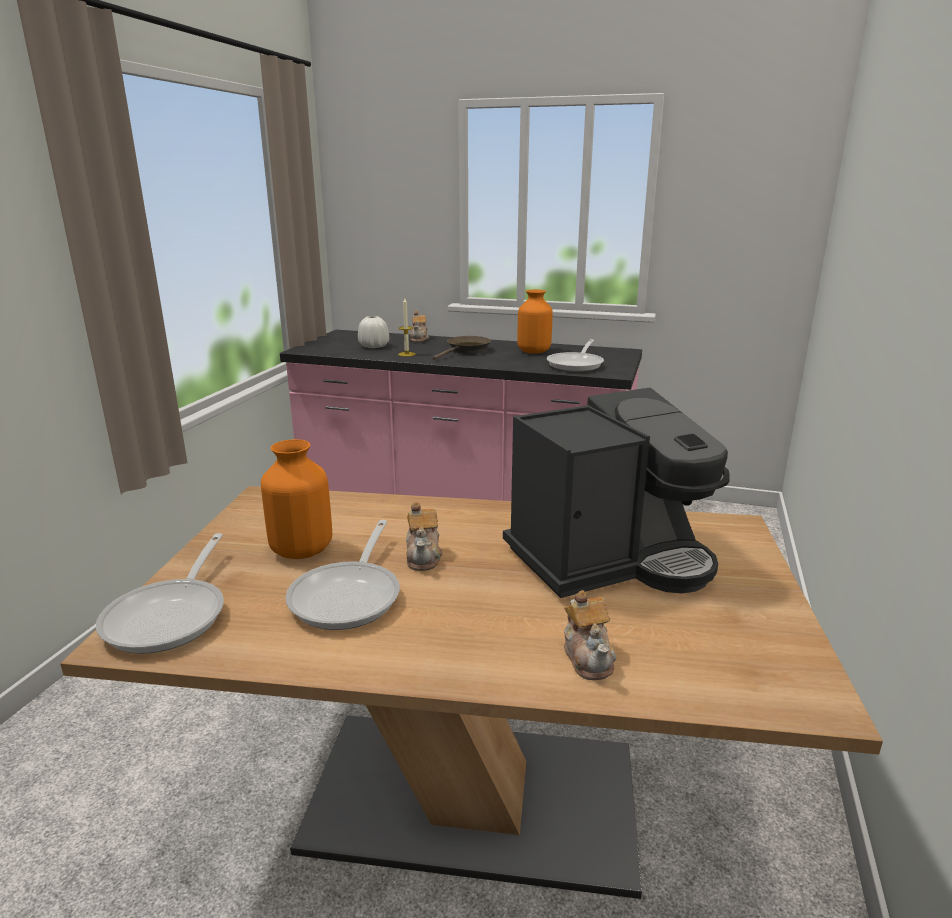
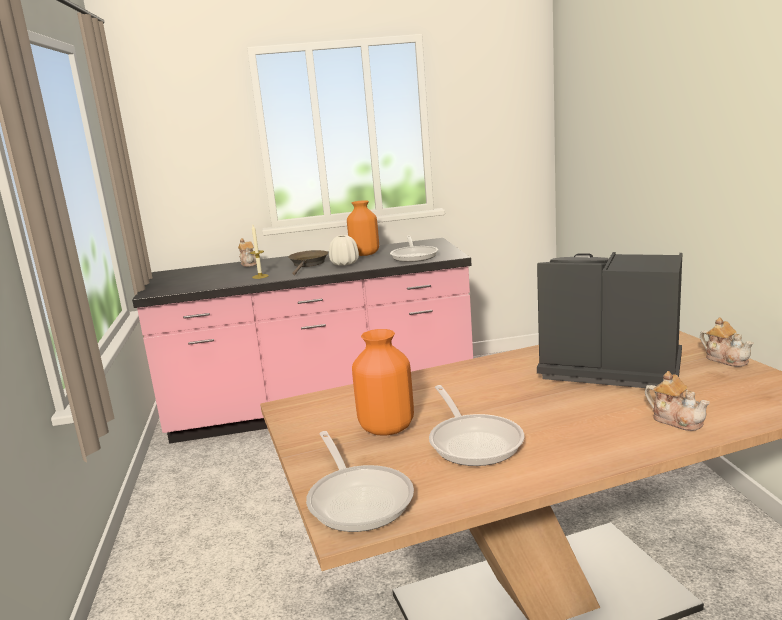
camera: 25 degrees left, 5 degrees down
(374, 346) = (218, 277): white vase -> white vase (344, 263)
(424, 556) = (485, 403): teapot -> teapot (726, 359)
(610, 559) = (606, 367): coffee machine -> coffee machine turned 105 degrees counterclockwise

